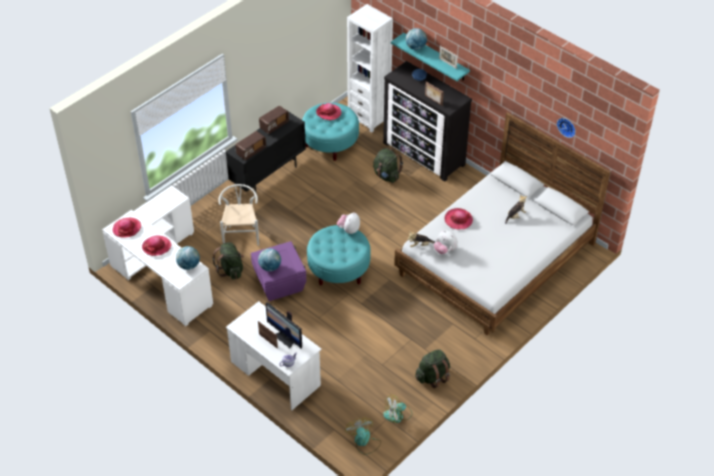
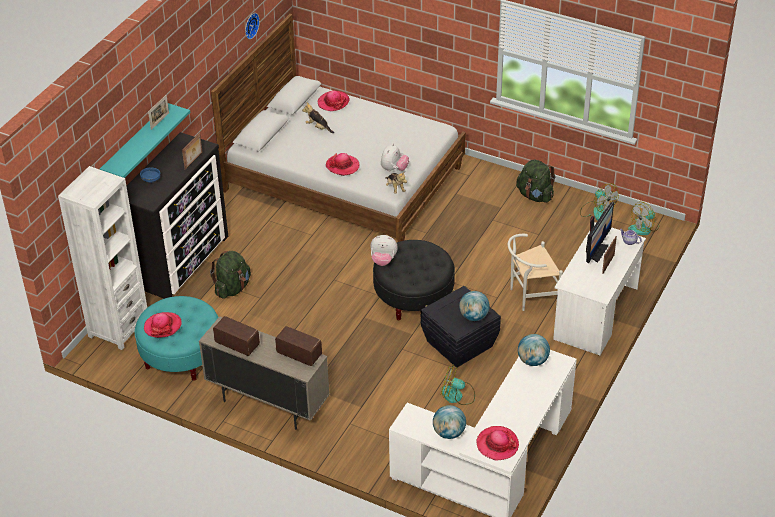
camera: 105 degrees left, 5 degrees down
(156, 246) = (516, 402): hat -> hat (333, 102)
(231, 270) = (457, 395): green backpack -> fan
(241, 234) = (389, 402): white chair -> white chair (529, 296)
(268, 176) = (268, 404): black cabinet -> beige cabinet
(280, 283) = (458, 344): purple storage box -> black storage box
(339, 269) = (414, 297): turquoise ottoman -> black ottoman
(415, 47) = (131, 152): globe -> globe (449, 433)

